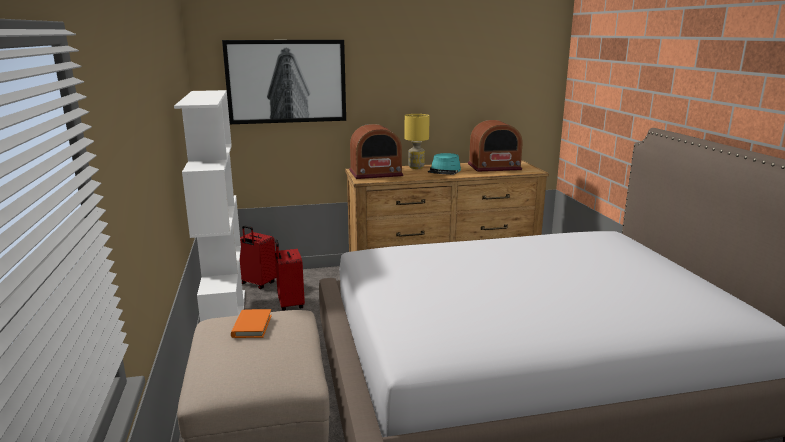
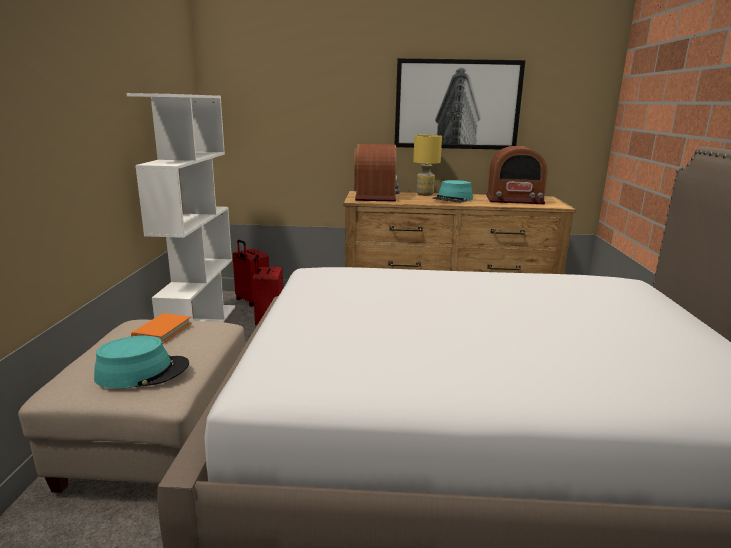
camera: 15 degrees right, 0 degrees up
(270, 364) = (143, 372): none -> turquoise hat
(286, 81) = (293, 94): picture -> picture (457, 105)
(376, 173) = (376, 196): radio -> radio turned 90 degrees counterclockwise

